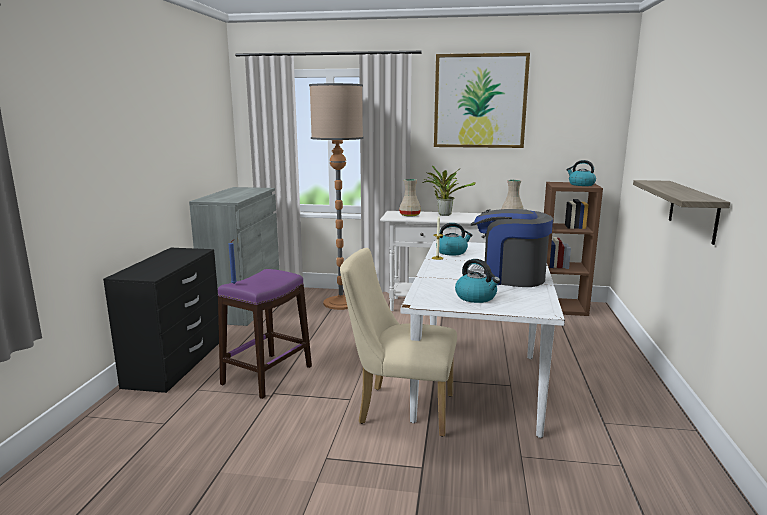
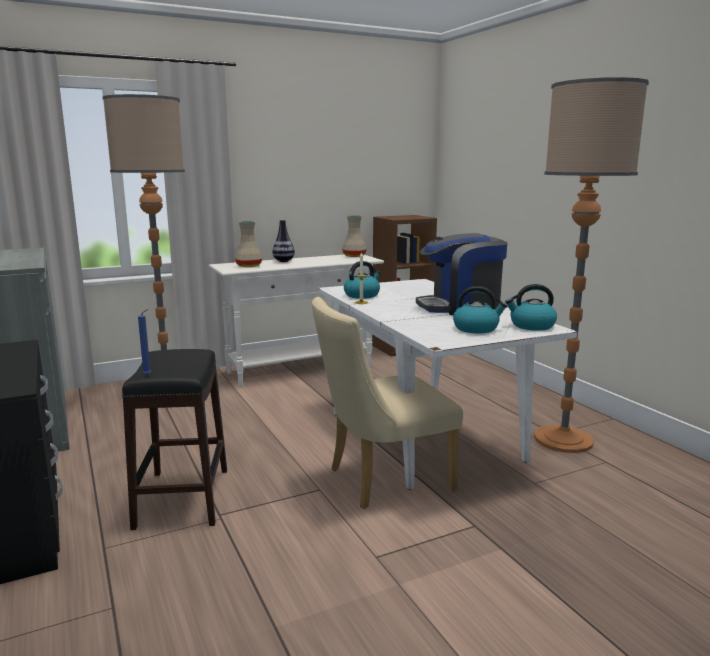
camera: 35 degrees left, 0 degrees up
(266, 375) = (182, 498): purple stool -> black stool
(443, 214) = (283, 261): potted plant -> vase
(480, 101) = (300, 128): picture -> none
(581, 184) = (411, 216): kettle -> kettle (531, 326)
(606, 431) = (563, 439): none -> floor lamp
(693, 210) = (570, 225): shelf -> none

